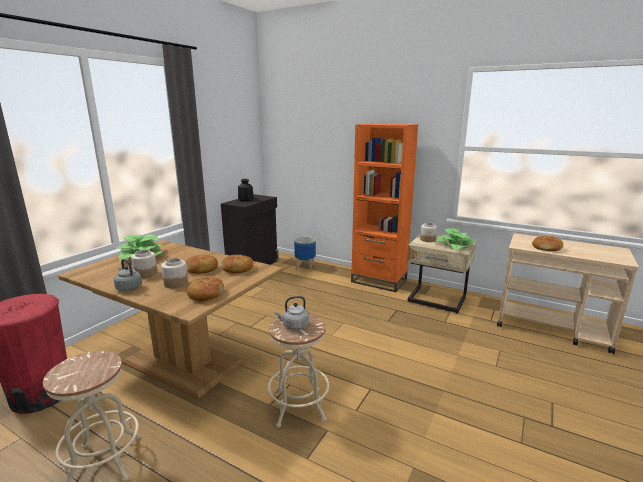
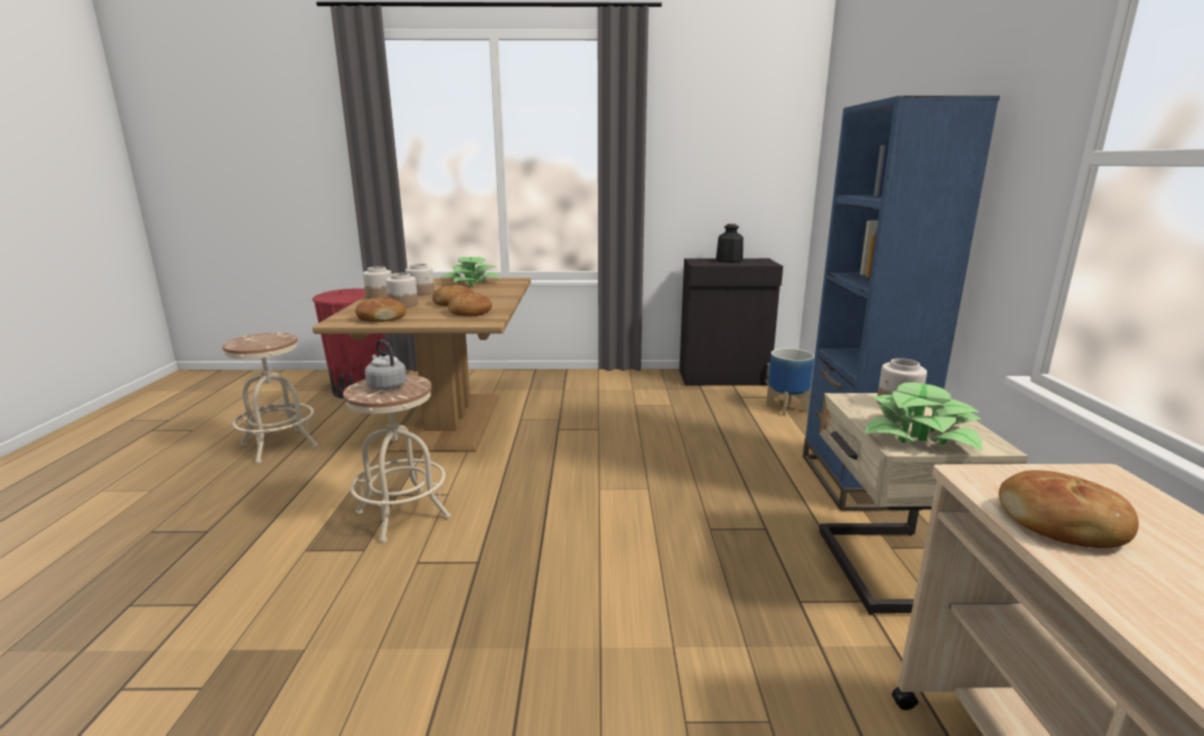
camera: 60 degrees right, 0 degrees up
(128, 288) = (379, 296): grey kettle -> jar
(379, 281) = (856, 481): orange bookcase -> blue bookcase

